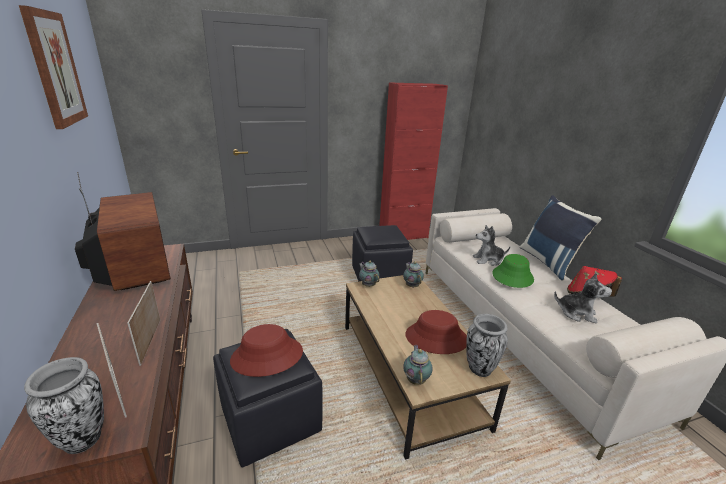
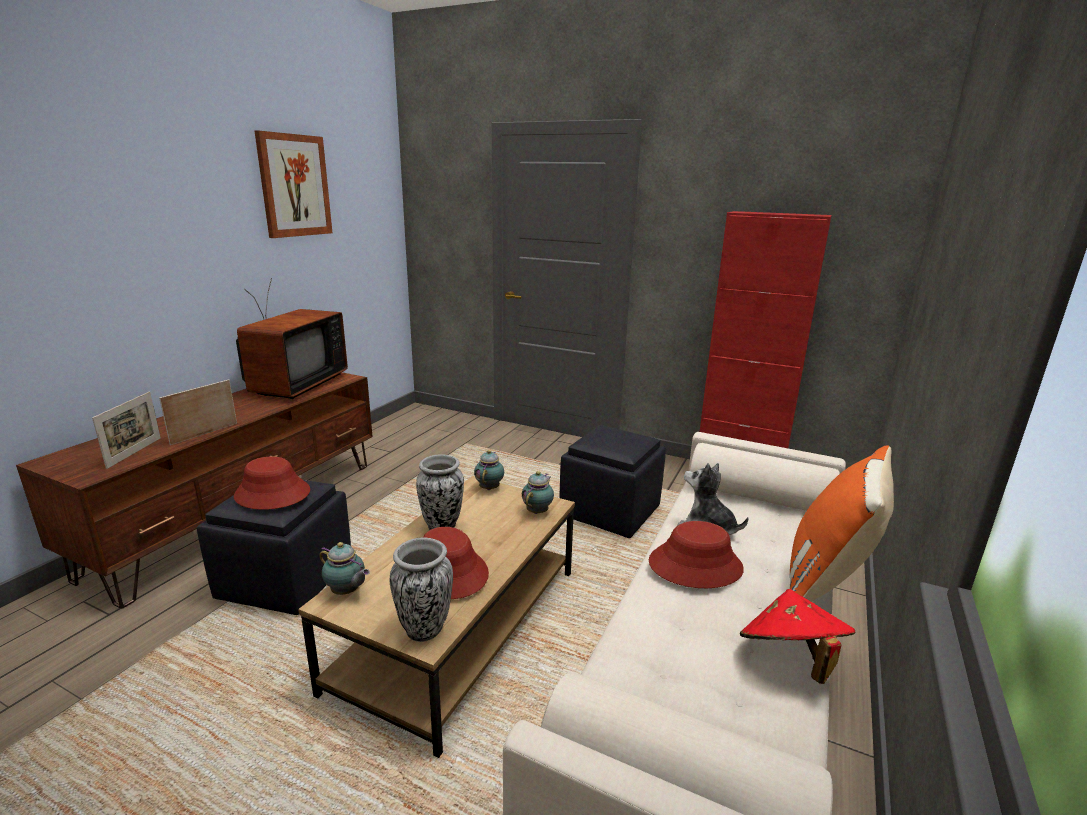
camera: 45 degrees right, 5 degrees down
(83, 438) = (75, 468): vase -> vase (442, 526)
(416, 379) = (347, 592): teapot -> teapot turned 75 degrees clockwise
(512, 277) = (695, 565): green hat -> red hat
(548, 262) = (827, 583): blue pillow -> orange pillow
(576, 313) = (700, 666): plush toy -> none

